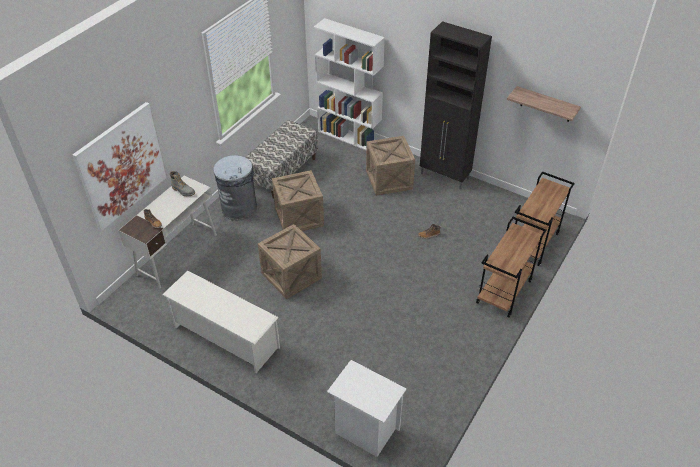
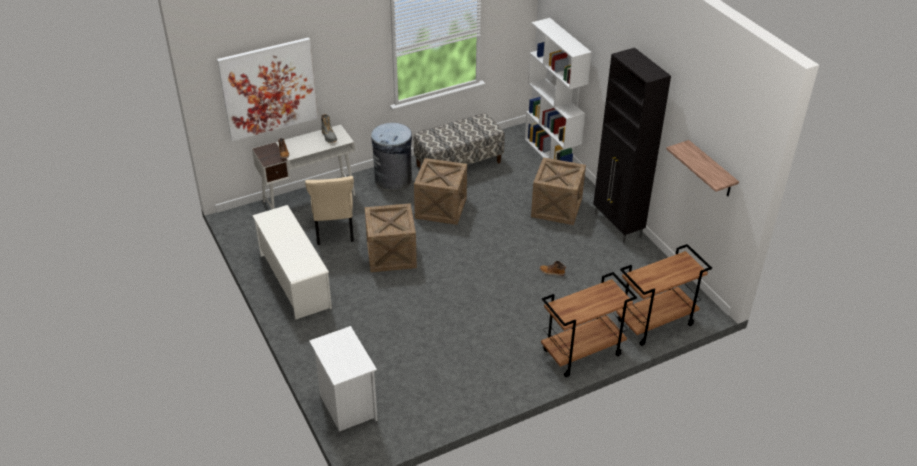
camera: 30 degrees right, 5 degrees down
(224, 275) = (334, 230): none -> beige chair

